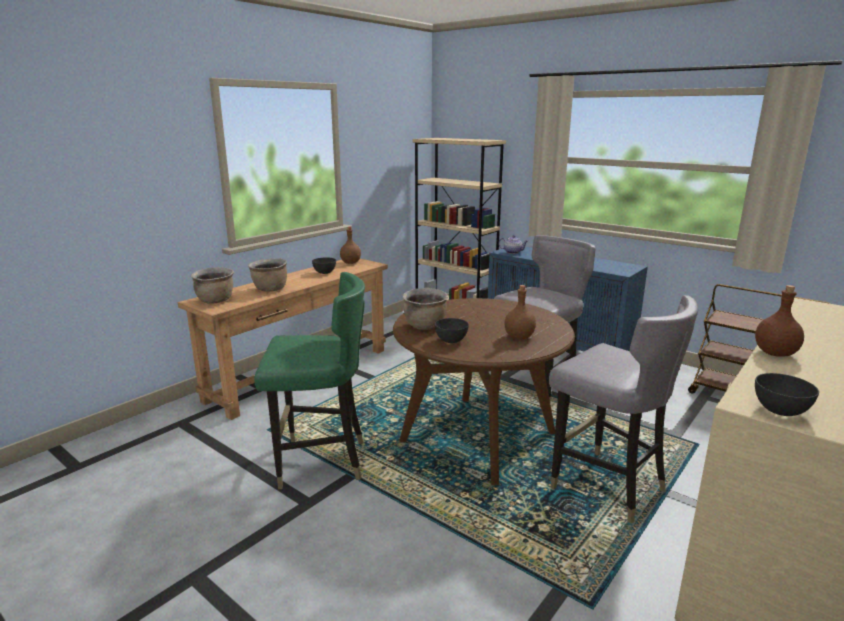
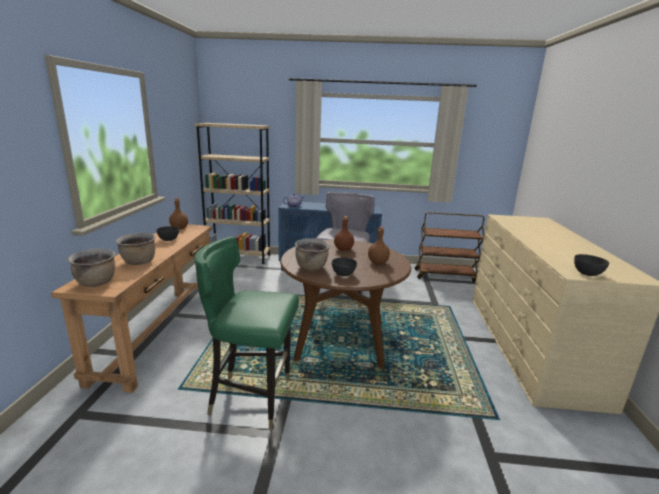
camera: 35 degrees left, 0 degrees up
(320, 462) = (252, 398): green chair -> green chair turned 135 degrees counterclockwise
(606, 486) = (436, 345): grey chair -> none
(776, 353) = (535, 245): brown bottle -> brown bottle (344, 249)

